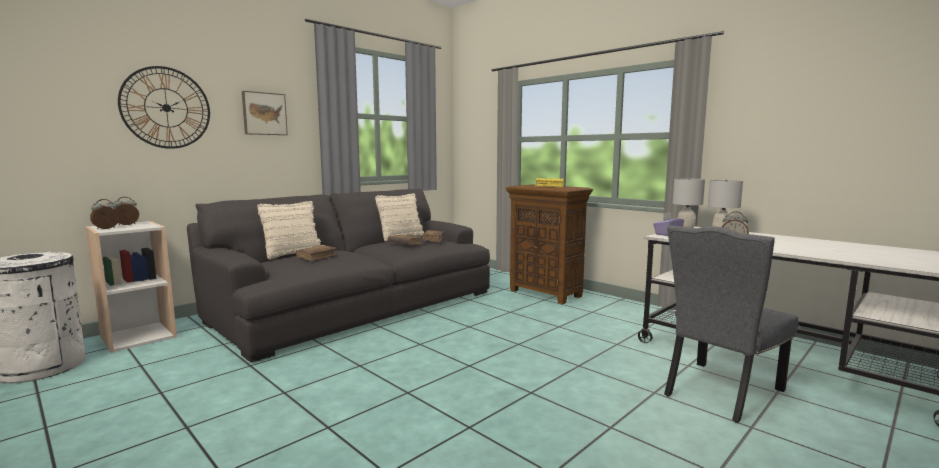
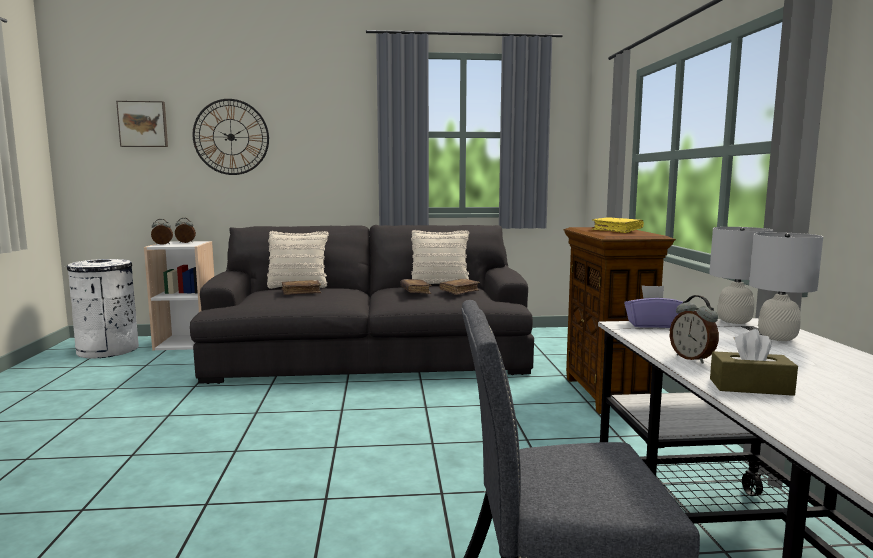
camera: 40 degrees right, 0 degrees up
(264, 114) = (323, 138): picture -> picture (143, 124)
(783, 249) = (750, 387): none -> brown tissue box

